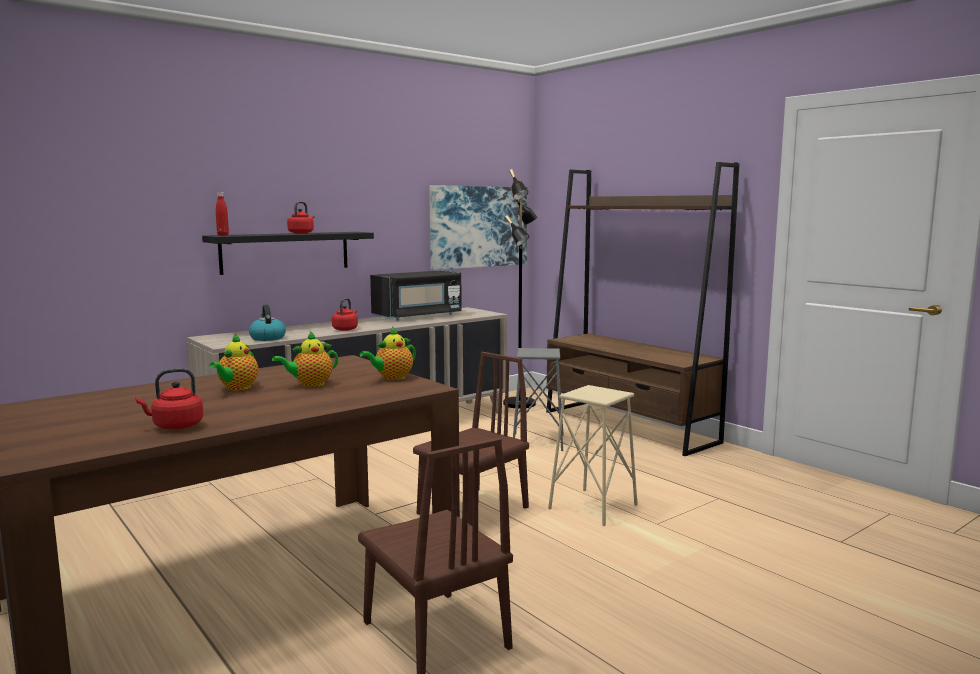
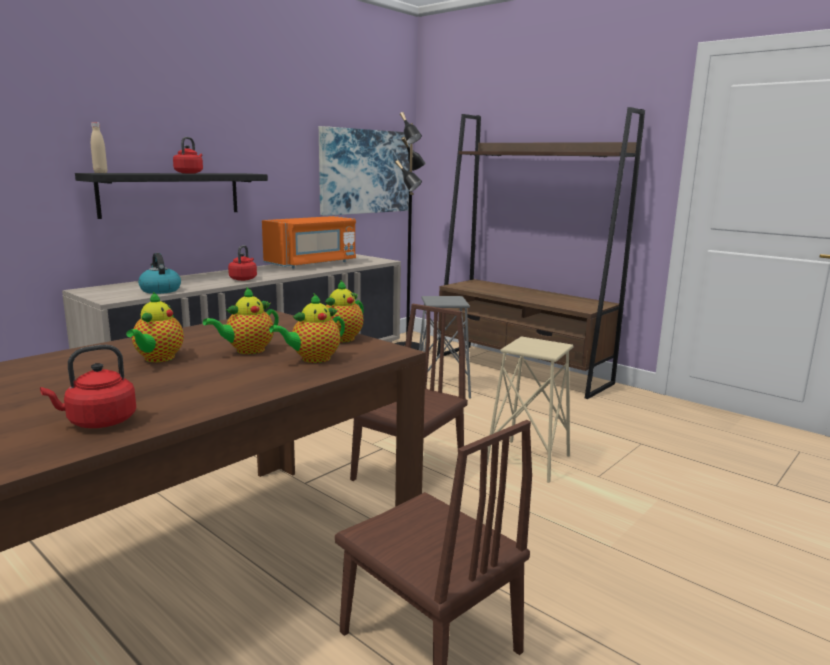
camera: 10 degrees left, 5 degrees up
(223, 235) = (100, 173): red bottle -> beige bottle
(359, 391) = (313, 359): none -> teapot
(418, 316) = (312, 264): black microwave -> orange microwave

